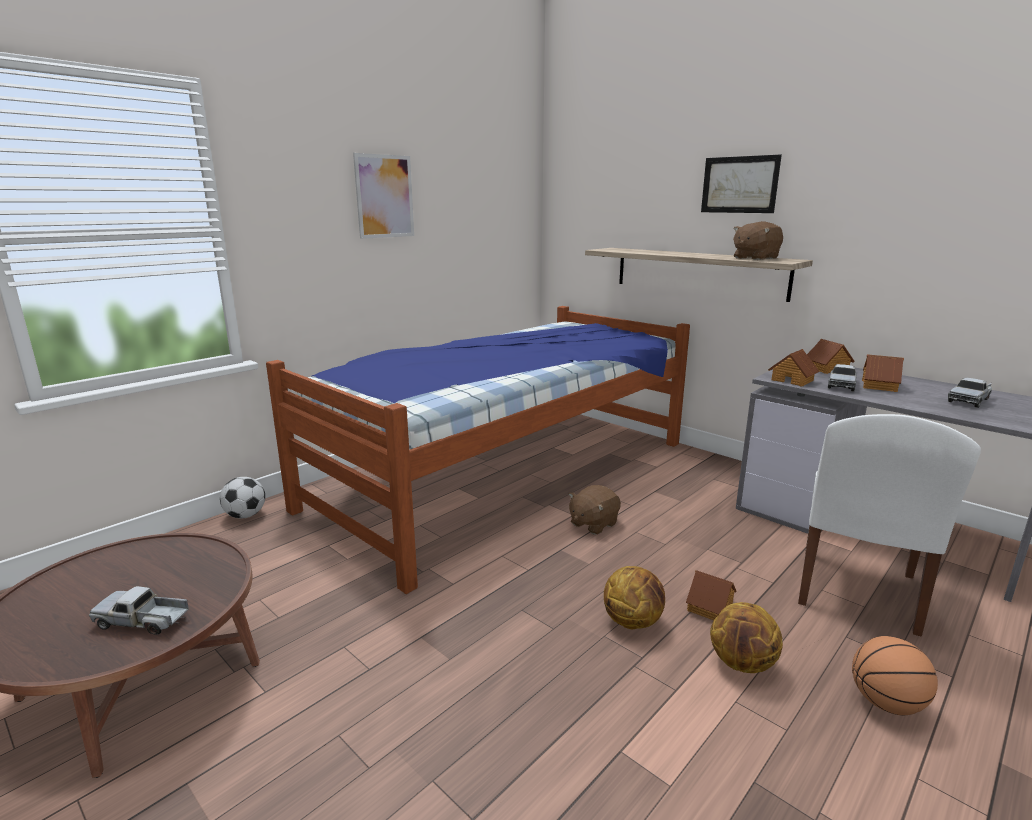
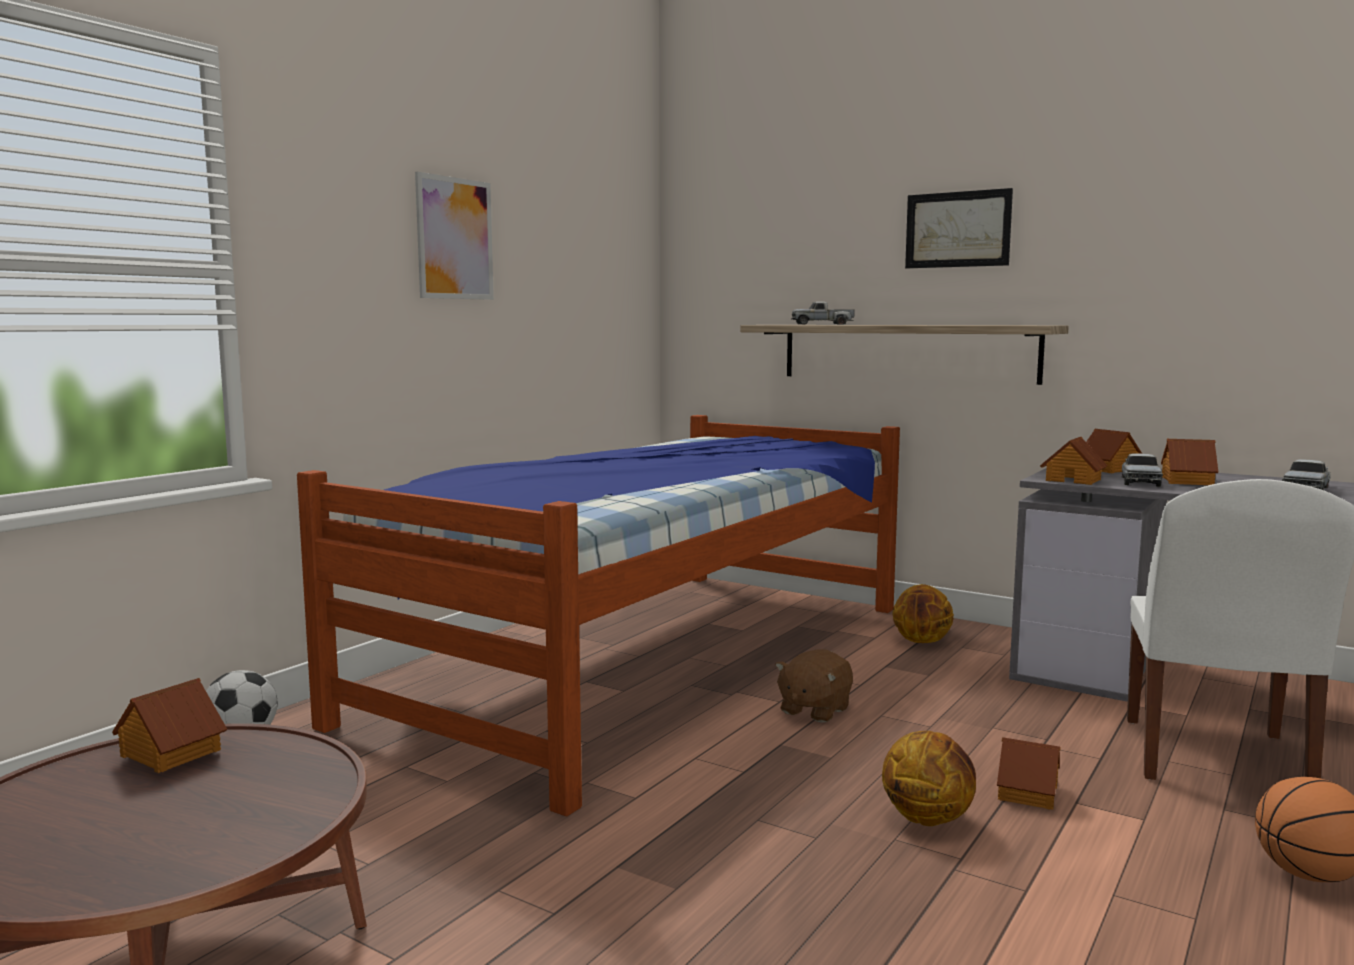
camera: 10 degrees left, 10 degrees down
(143, 620) = (216, 830): toy truck -> toy truck (822, 324)
(149, 554) = (169, 753): none -> toy house
(742, 664) = (1102, 852): basketball -> basketball (922, 642)
(755, 258) = (991, 324): brown plush toy -> none

